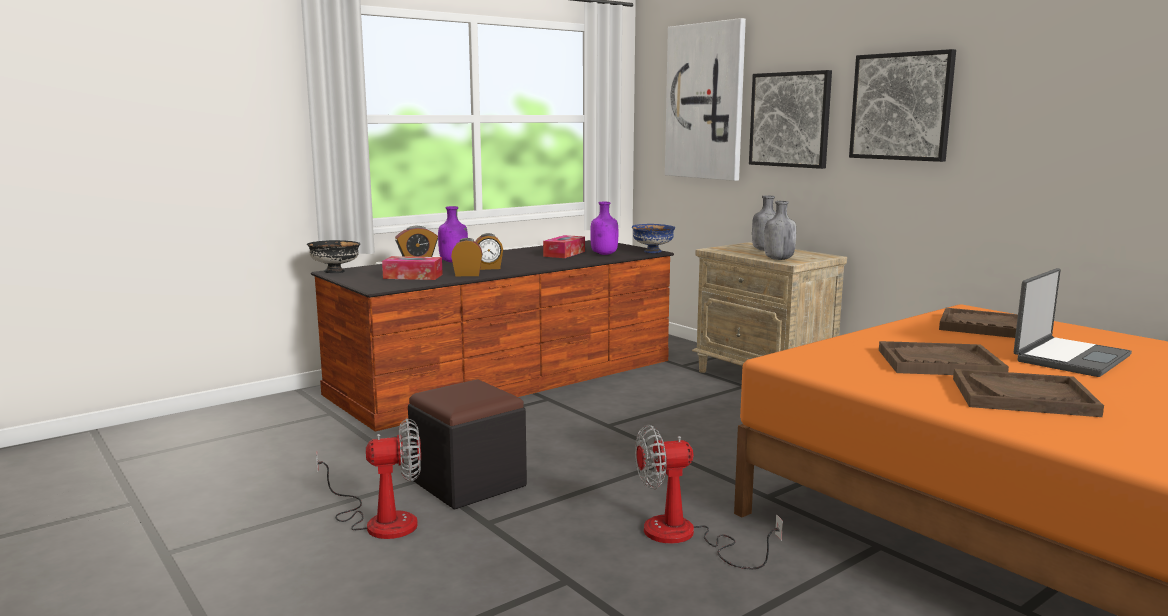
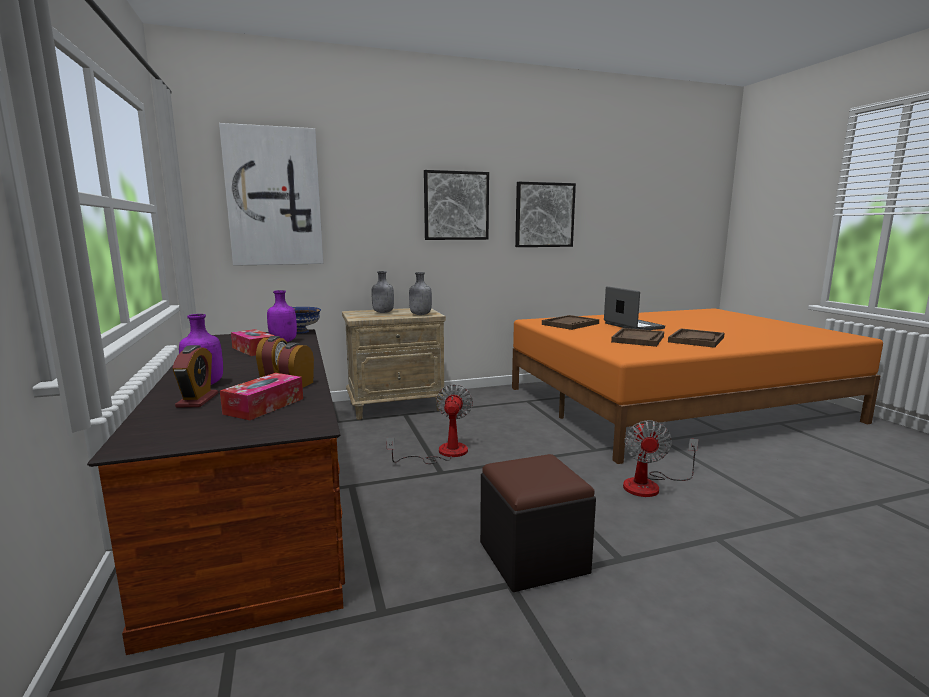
camera: 70 degrees left, 0 degrees up
(335, 271) = (132, 444): black bowl -> none
(380, 521) = (607, 625): fan -> fan (443, 453)
(790, 119) = (369, 213): picture -> picture (544, 215)

